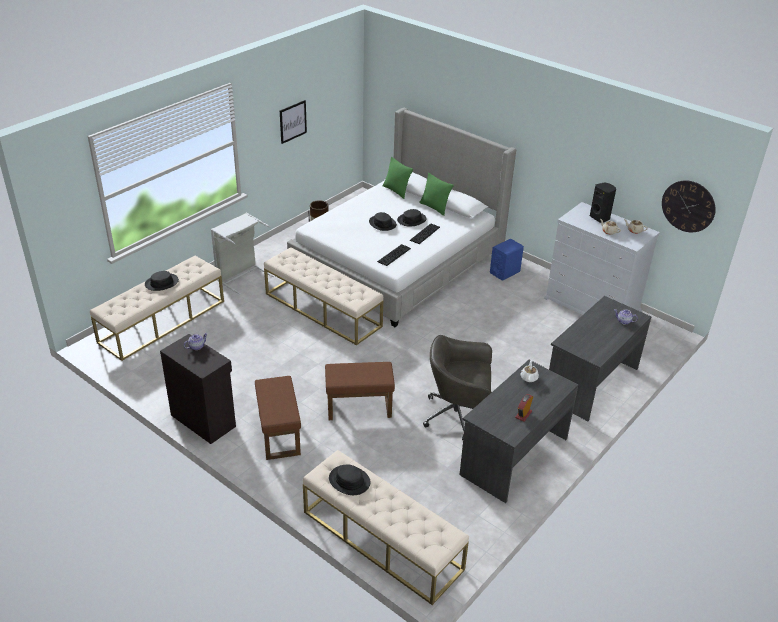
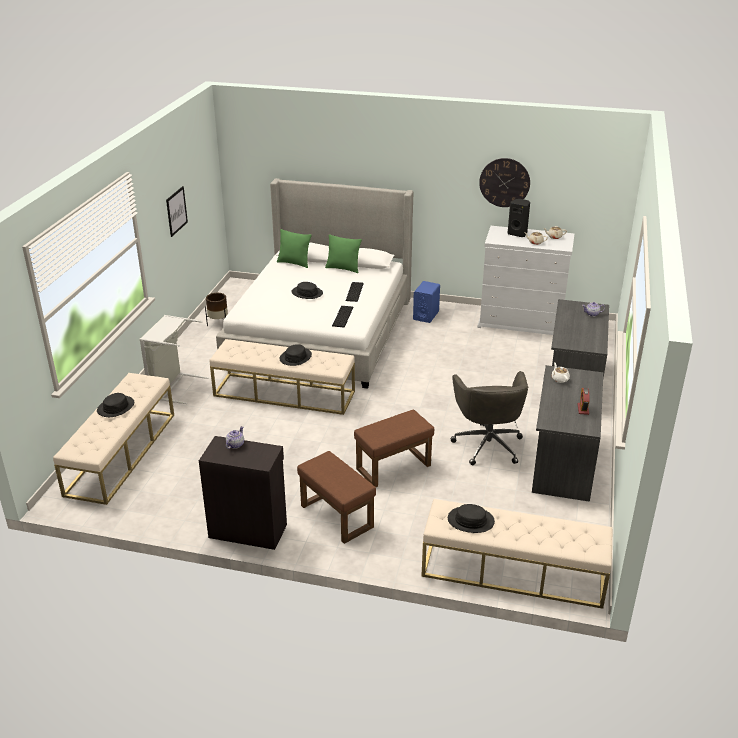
camera: 25 degrees left, 5 degrees down
(411, 220) = (331, 283): black hat -> black hat (295, 357)
(458, 415) = (488, 444): grey office chair -> grey office chair turned 75 degrees counterclockwise
(688, 206) = (598, 201): wall clock -> wall clock (504, 182)

